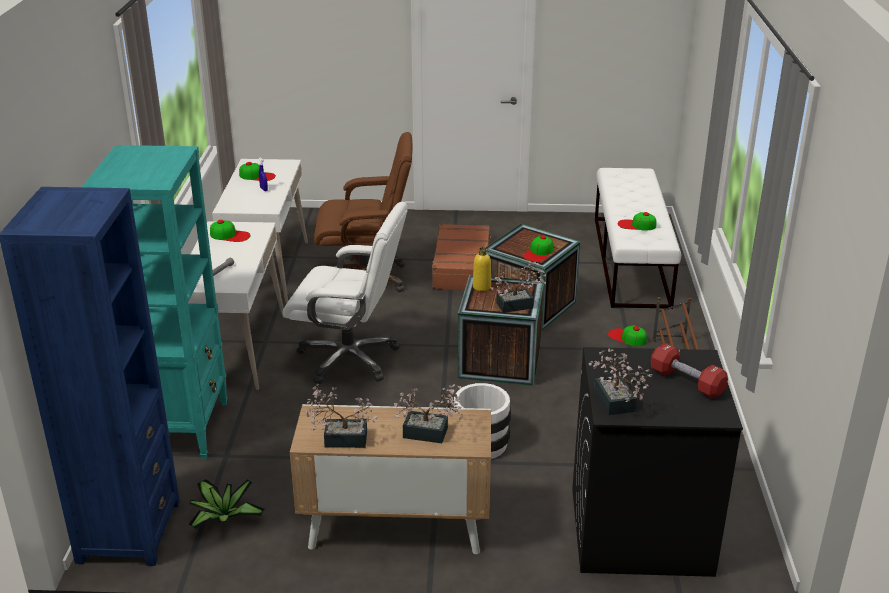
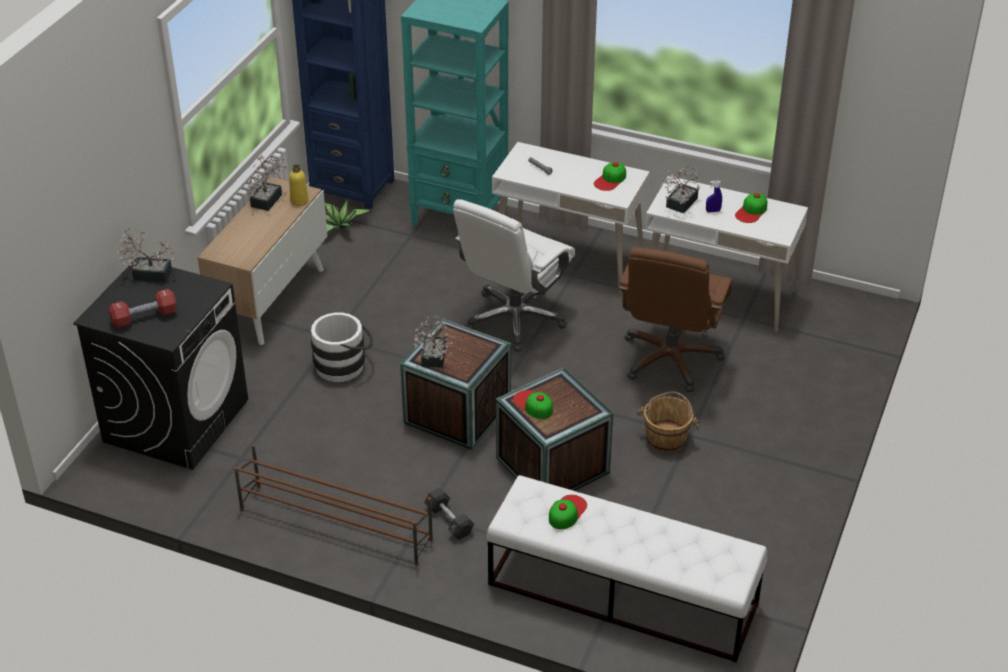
camera: 110 degrees right, 10 degrees up
(430, 434) = (243, 237): potted plant -> potted plant (679, 204)
(462, 267) = (666, 438): brown suitcase -> brown bucket
(481, 287) = (481, 344): yellow bottle -> yellow bottle (299, 201)
(627, 337) = (449, 521): cap -> black dumbbell

